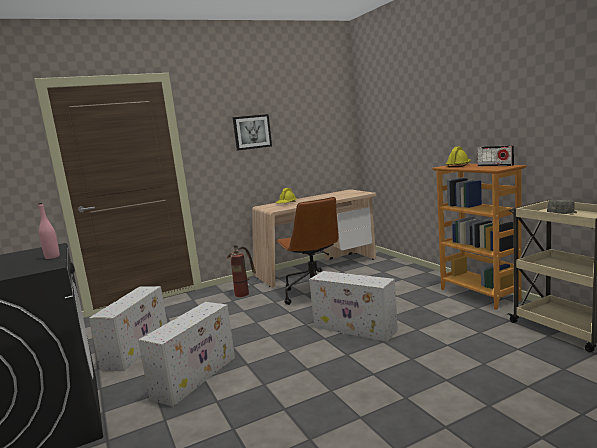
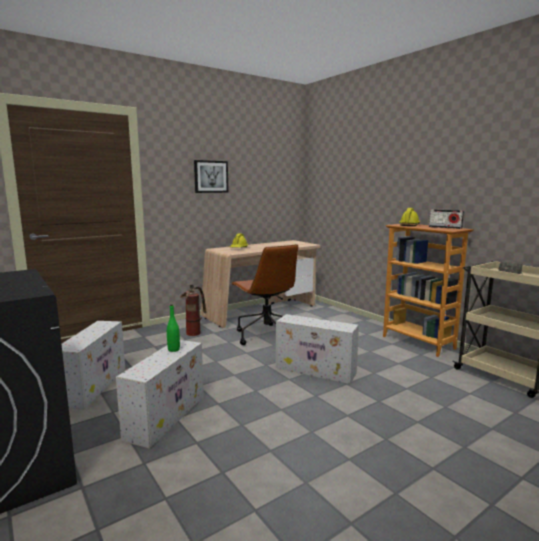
camera: 10 degrees left, 0 degrees up
(52, 257) = (29, 282): pink bottle -> none
(198, 312) = (173, 349): none -> green bottle

